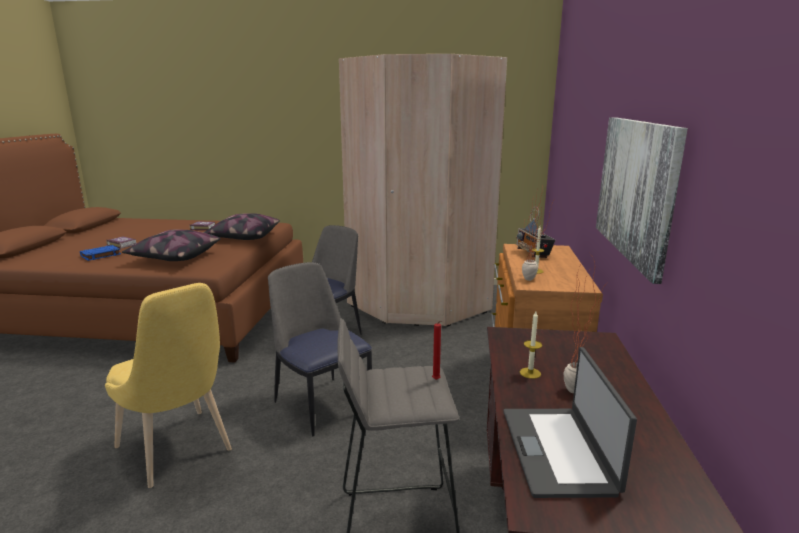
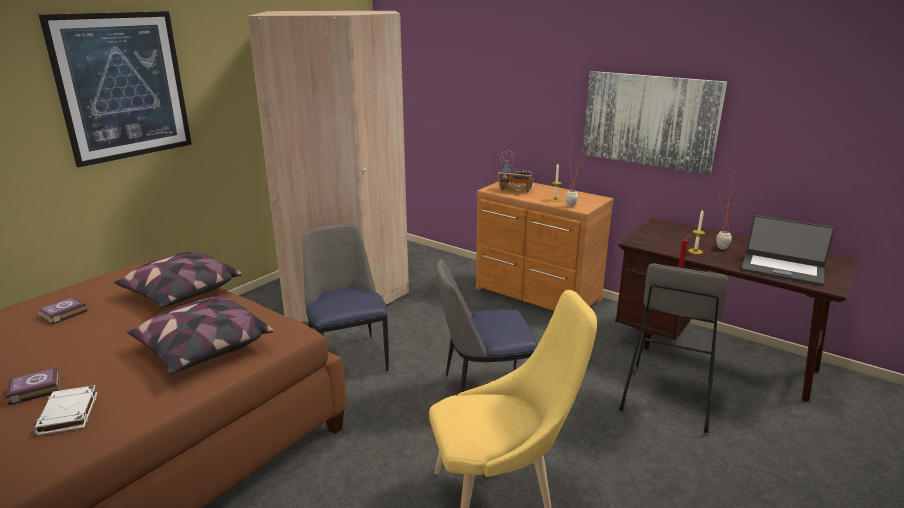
camera: 60 degrees left, 5 degrees up
(100, 255) = (68, 414): blue book -> white book
(306, 110) = (122, 86): none -> picture

